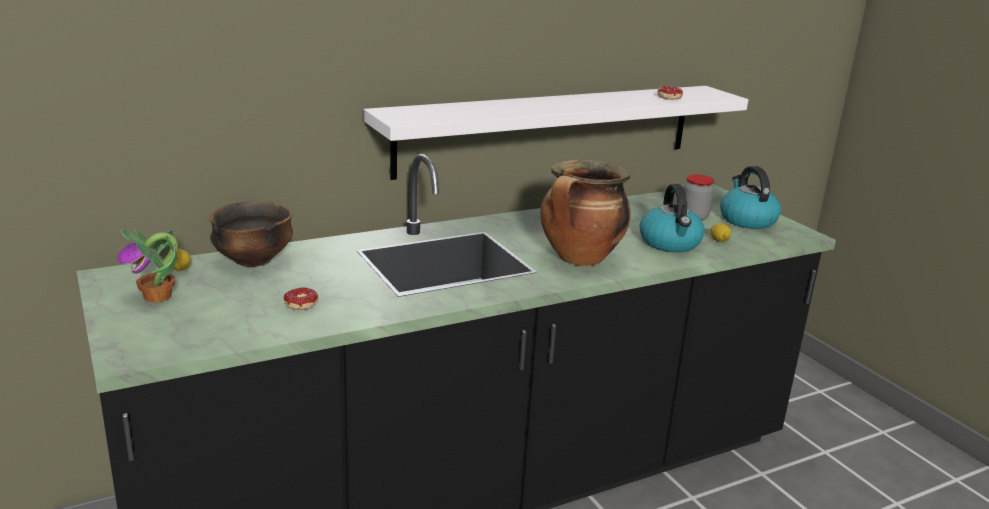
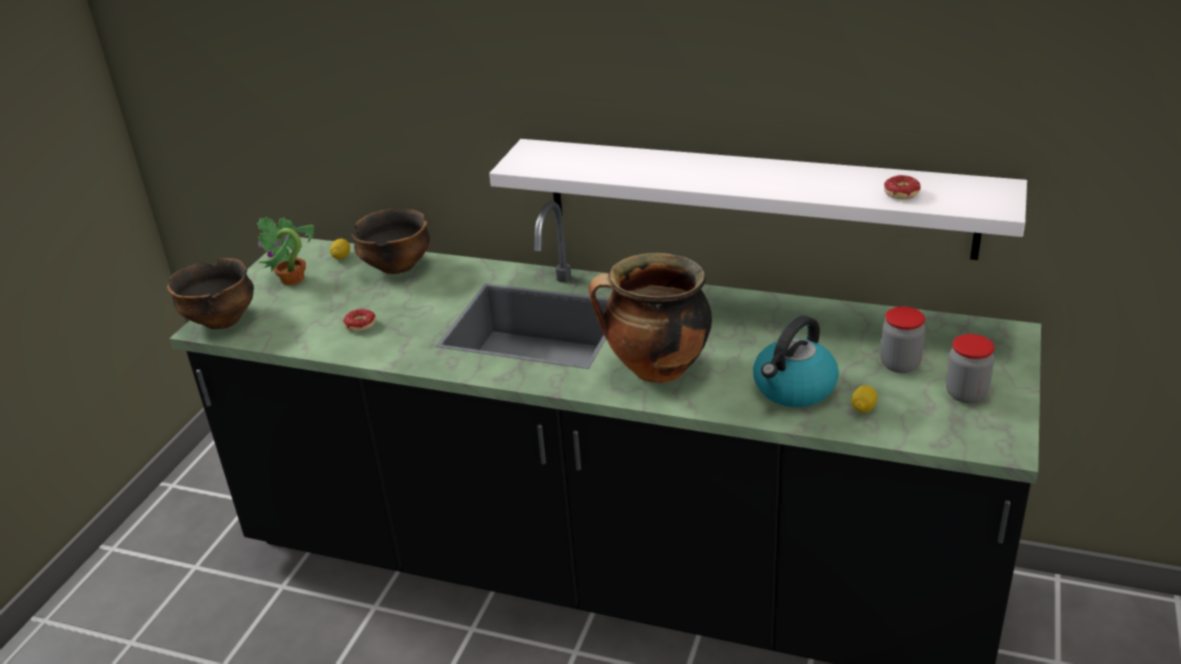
camera: 50 degrees right, 10 degrees up
(135, 346) = (221, 320): none -> bowl
(746, 220) = (966, 394): kettle -> jar

